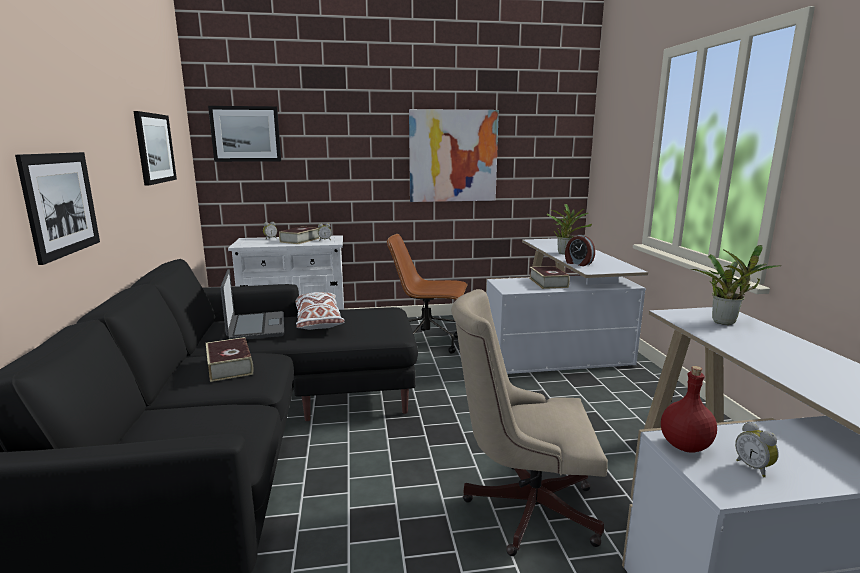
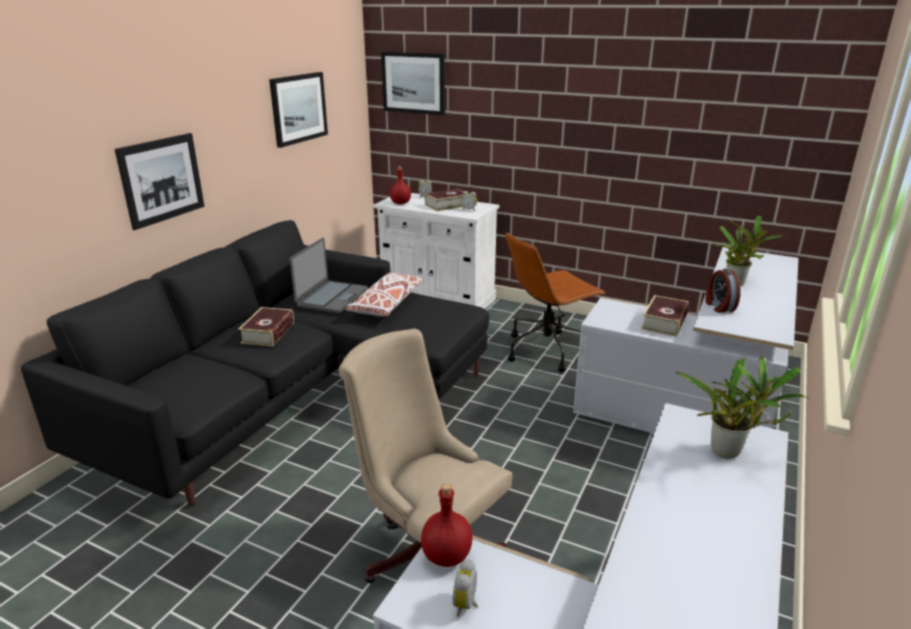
camera: 35 degrees right, 10 degrees up
(254, 244) = (401, 203): none -> red bottle
(427, 342) = (547, 349): brown office chair -> brown office chair turned 75 degrees counterclockwise
(453, 156) = (639, 124): picture -> none

